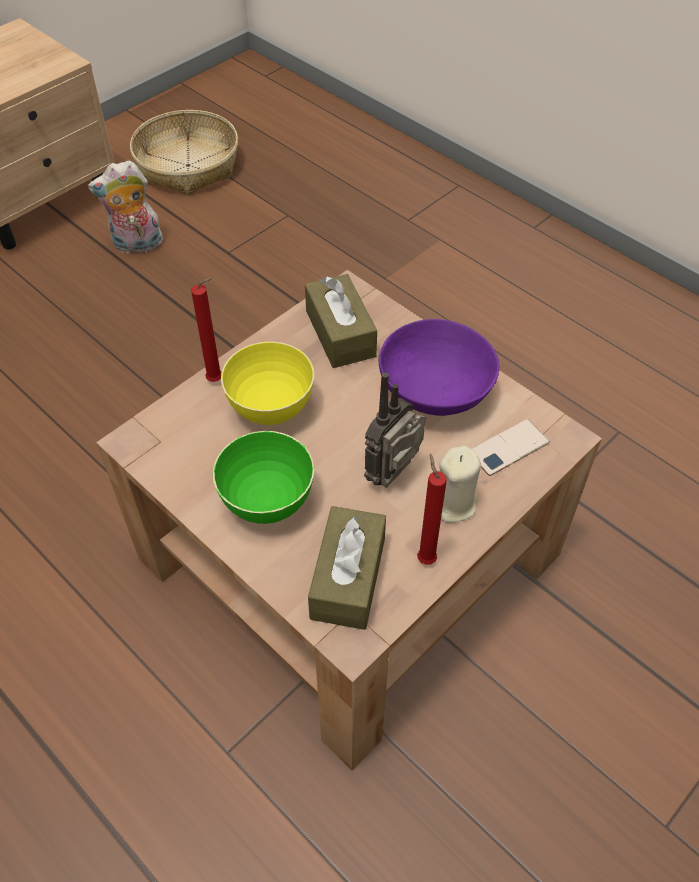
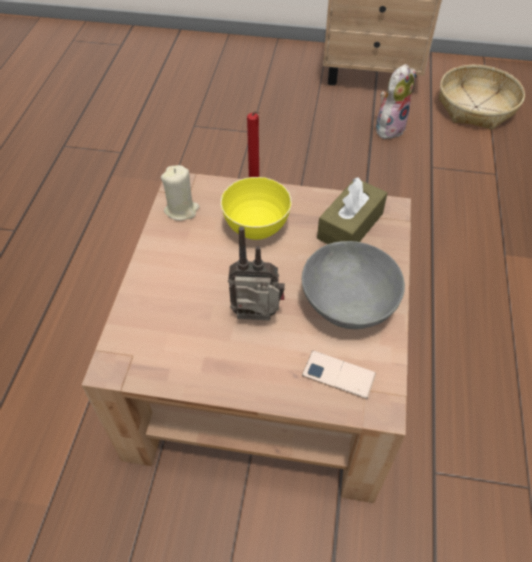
camera: 55 degrees right, 0 degrees up
(137, 246) = (389, 127): plush toy -> plush toy turned 90 degrees clockwise
(267, 501) = (183, 267): green bowl -> none
(348, 578) = (156, 339): brown tissue box -> none
(425, 557) = (202, 374): red candle -> none
(435, 393) = (348, 304): purple bowl -> grey bowl
(453, 503) = (260, 366): beige candle -> beige candle (181, 210)

